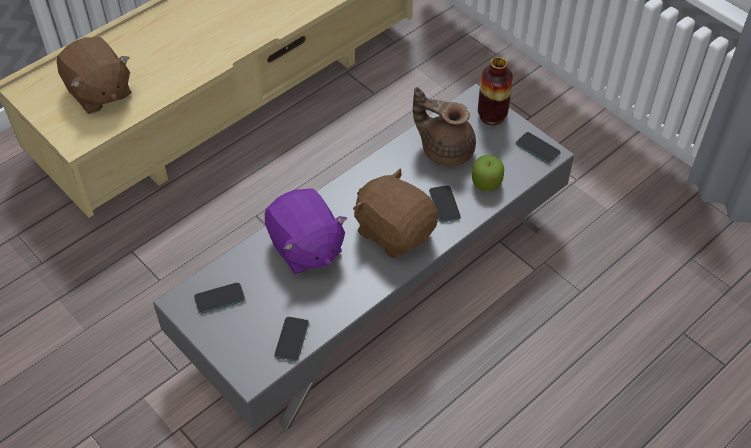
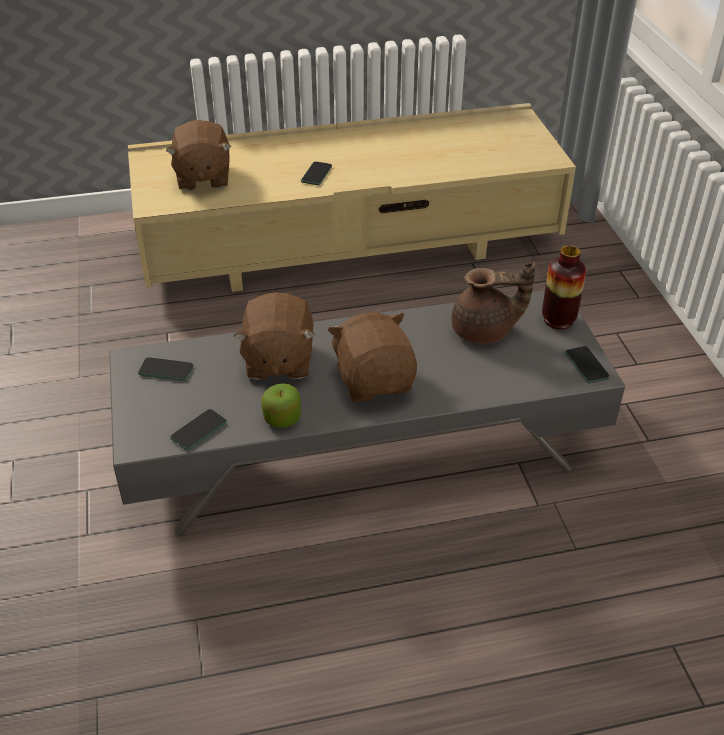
camera: 30 degrees right, 10 degrees down
(305, 248) = (278, 361): purple plush toy -> brown plush toy
(444, 204) = (445, 377): phone -> phone (316, 174)
(445, 149) = (484, 331): brown teapot -> brown teapot turned 120 degrees clockwise
(486, 182) = (505, 375): apple -> apple (282, 418)

